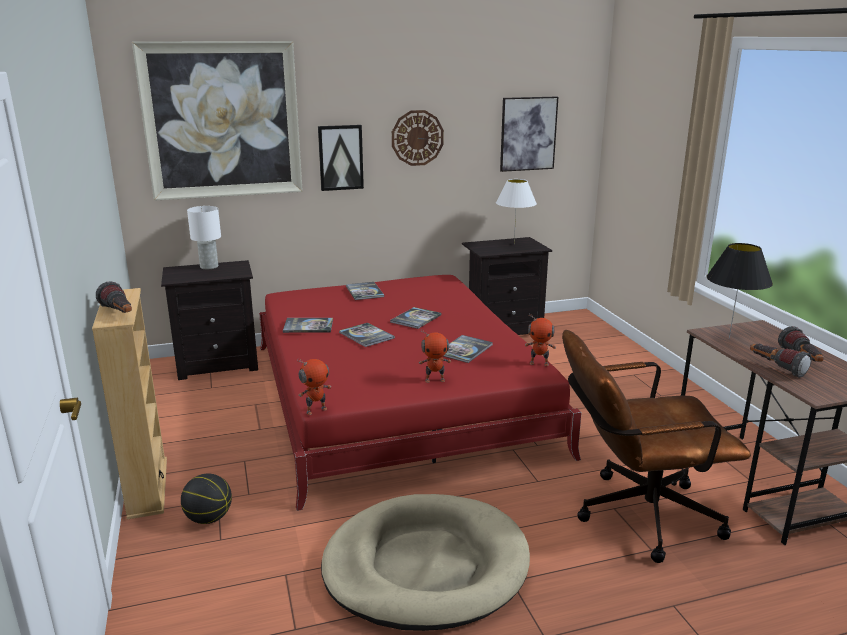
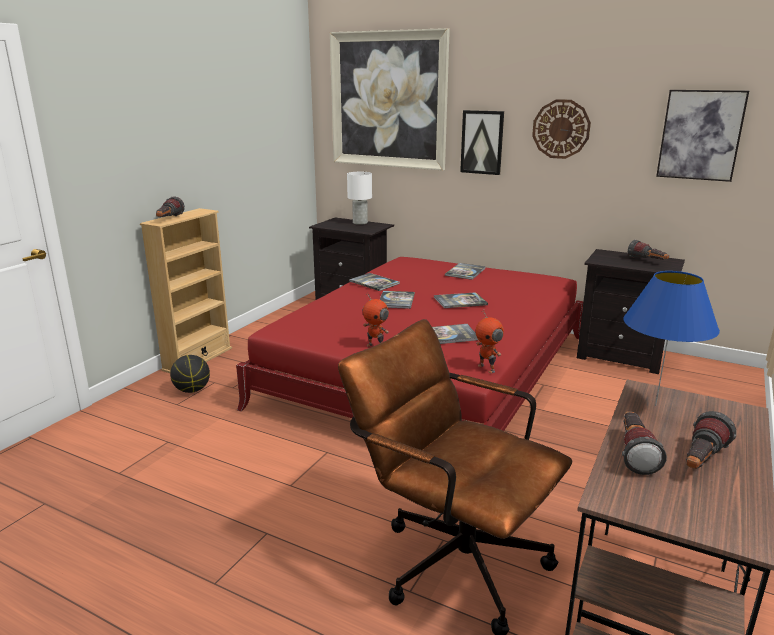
camera: 45 degrees right, 0 degrees up
(316, 410) = (262, 333): toy robot -> none
(425, 566) = (237, 487): beige dog bed -> none
(514, 244) = (647, 261): white table lamp -> flashlight
(728, 339) = (655, 405): black table lamp -> blue table lamp

